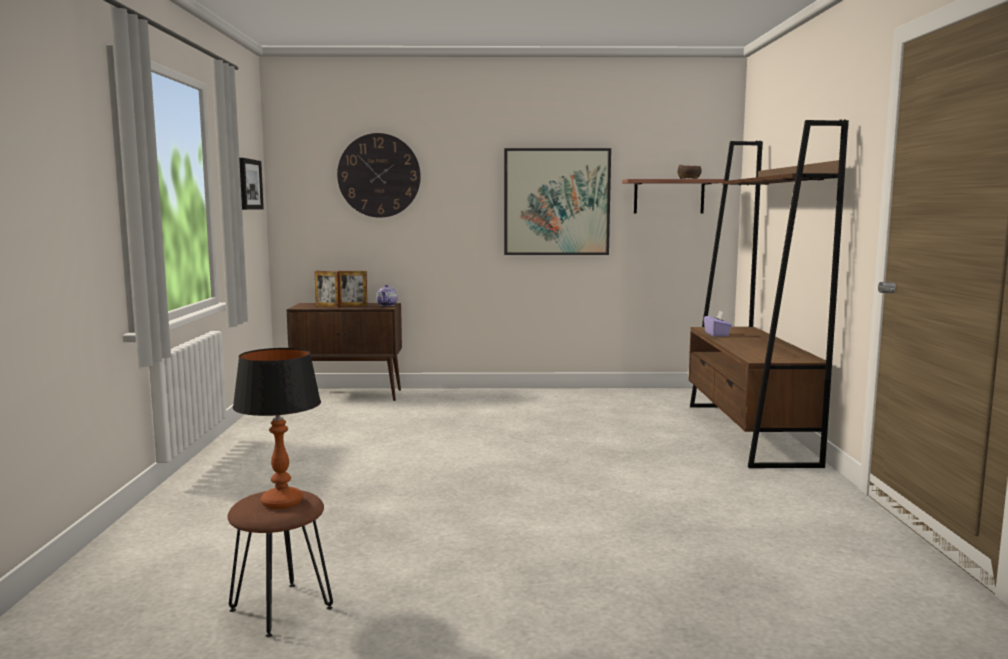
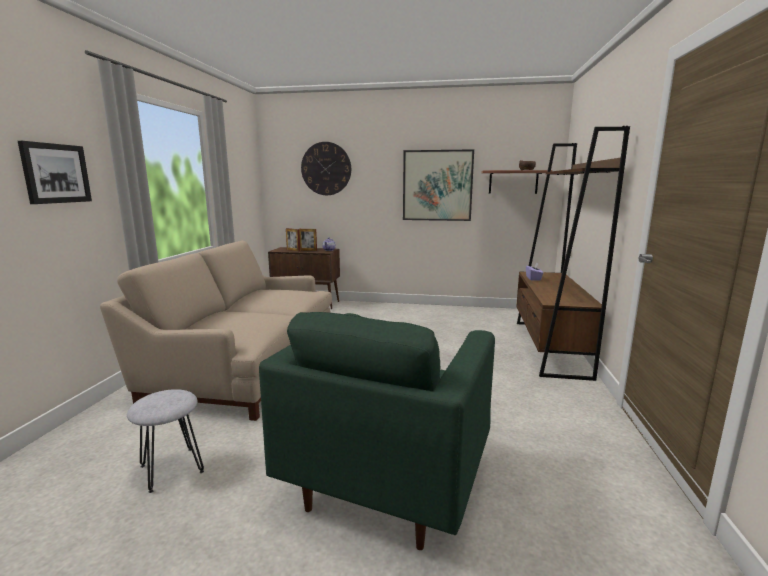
camera: 10 degrees right, 5 degrees up
(249, 184) = (245, 175): picture -> picture (55, 173)
(281, 502) = (164, 402): table lamp -> none
(281, 608) = (172, 468): brown stool -> grey stool
(302, 479) = (245, 363): none -> beige sofa
(600, 595) = (386, 482): none -> green armchair

